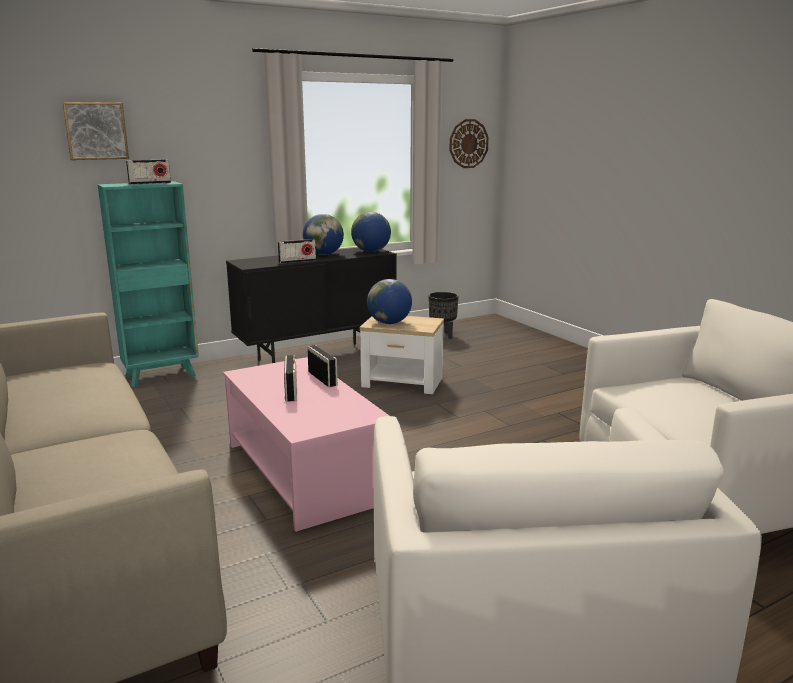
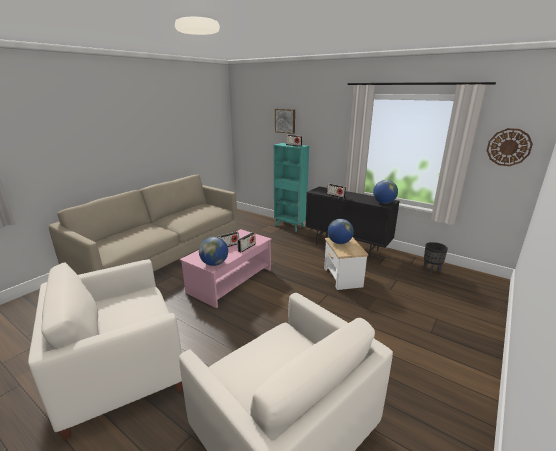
camera: 65 degrees right, 5 degrees up
(323, 254) = (358, 196): globe -> globe (214, 263)

